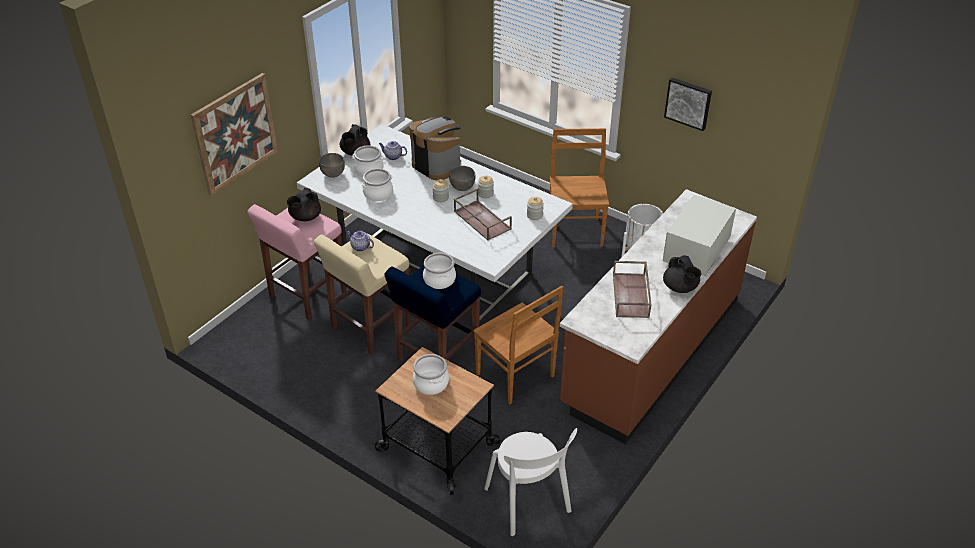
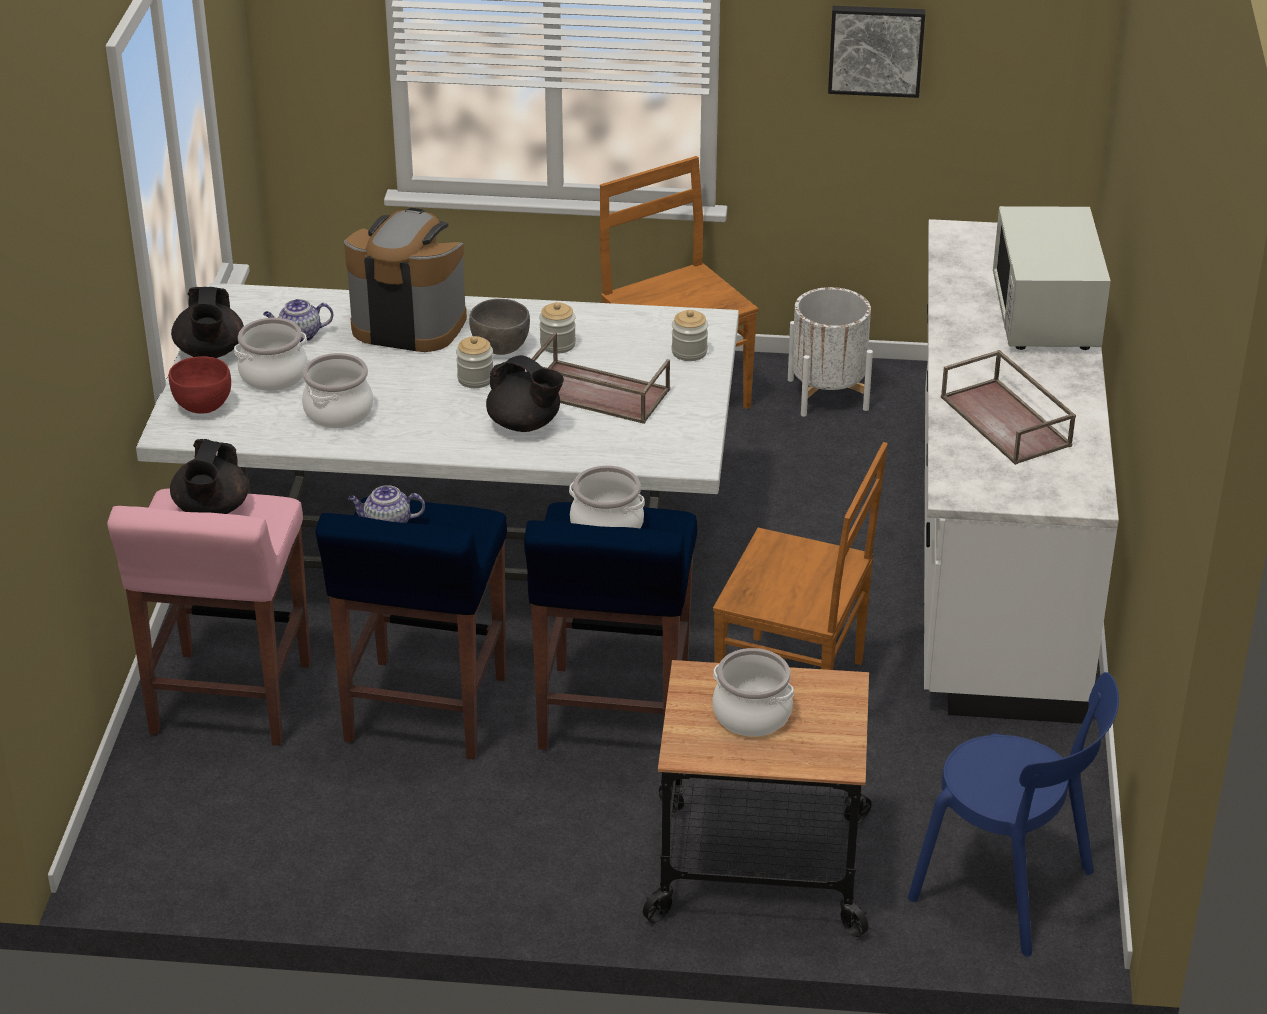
camera: 30 degrees left, 5 degrees down
(235, 133) = (63, 342): picture -> none
(333, 174) = (203, 406): grey bowl -> red bowl
(369, 327) = (424, 711): beige stool -> blue stool
(529, 503) = (1009, 889): white chair -> blue chair
(651, 351) = (993, 554): brown counter -> white counter
(680, 288) = (1075, 380): black teapot -> black teapot (525, 424)

